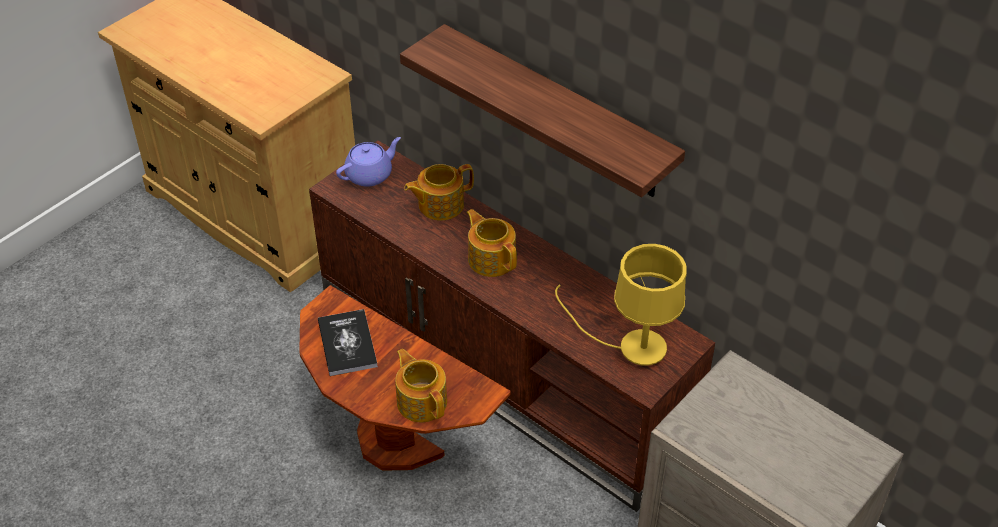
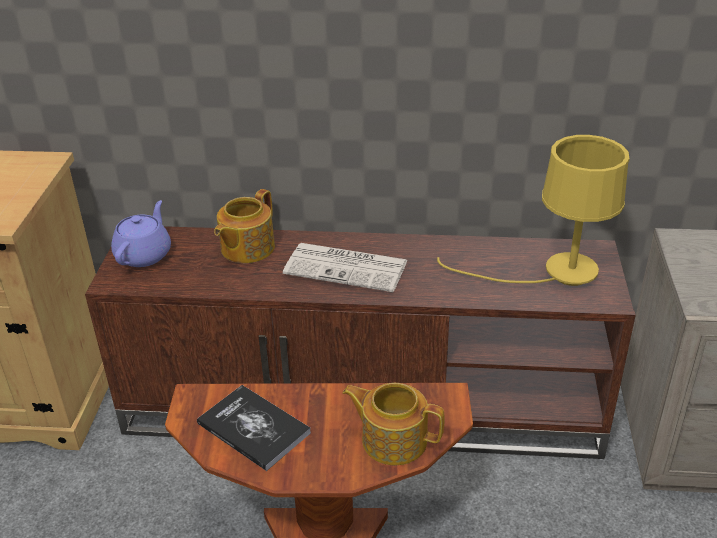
camera: 35 degrees left, 10 degrees down
(491, 258) = (348, 268): teapot -> newspaper
(557, 113) = (381, 58): shelf -> none

